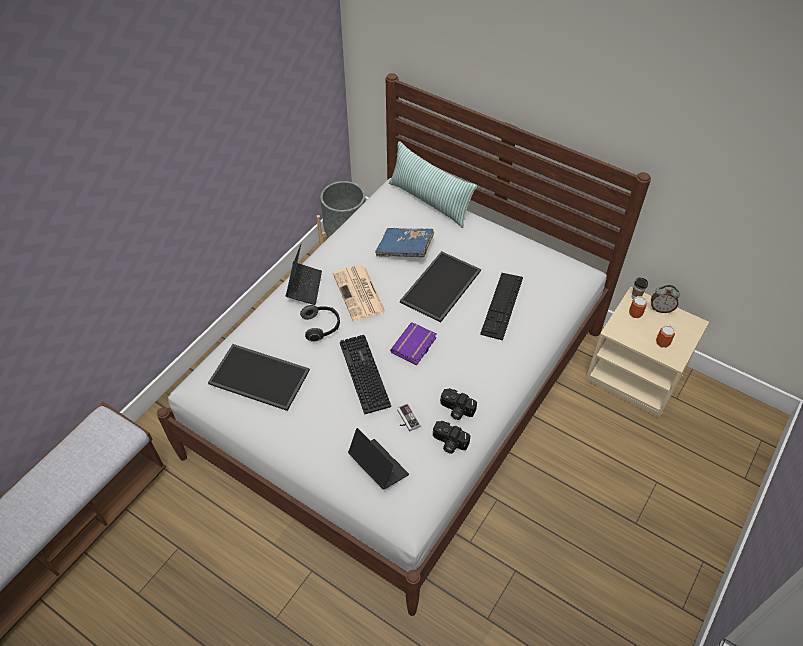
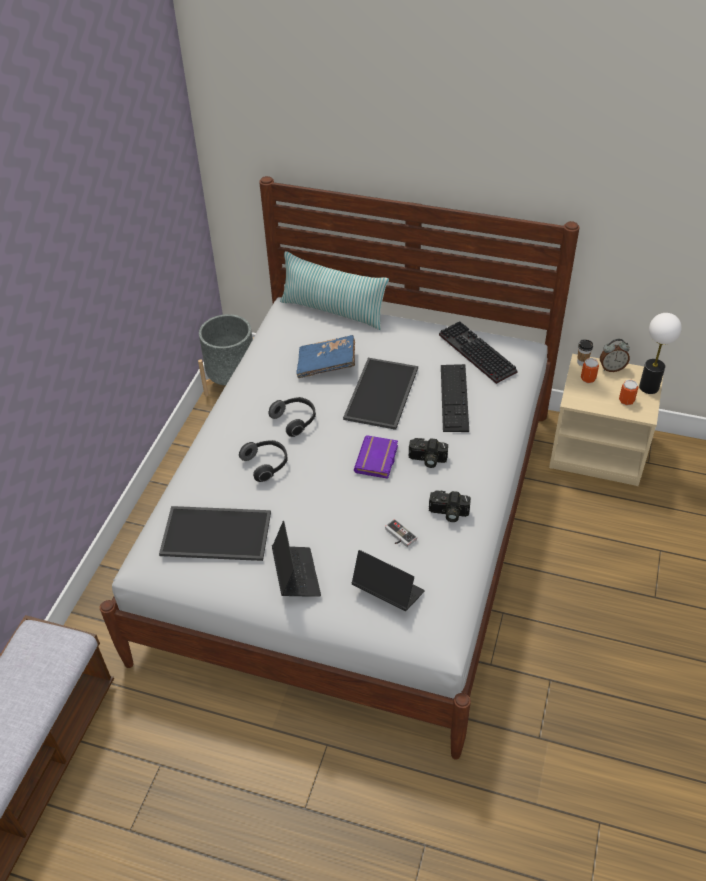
camera: 15 degrees left, 5 degrees down
(304, 286) = (229, 428): laptop -> laptop (296, 575)
(359, 293) = (295, 421): newspaper -> headphones
(362, 373) = (331, 501): keyboard -> keyboard (474, 353)
(449, 443) = (454, 548): camera -> camera (427, 460)
(688, 335) = (648, 387): none -> table lamp

